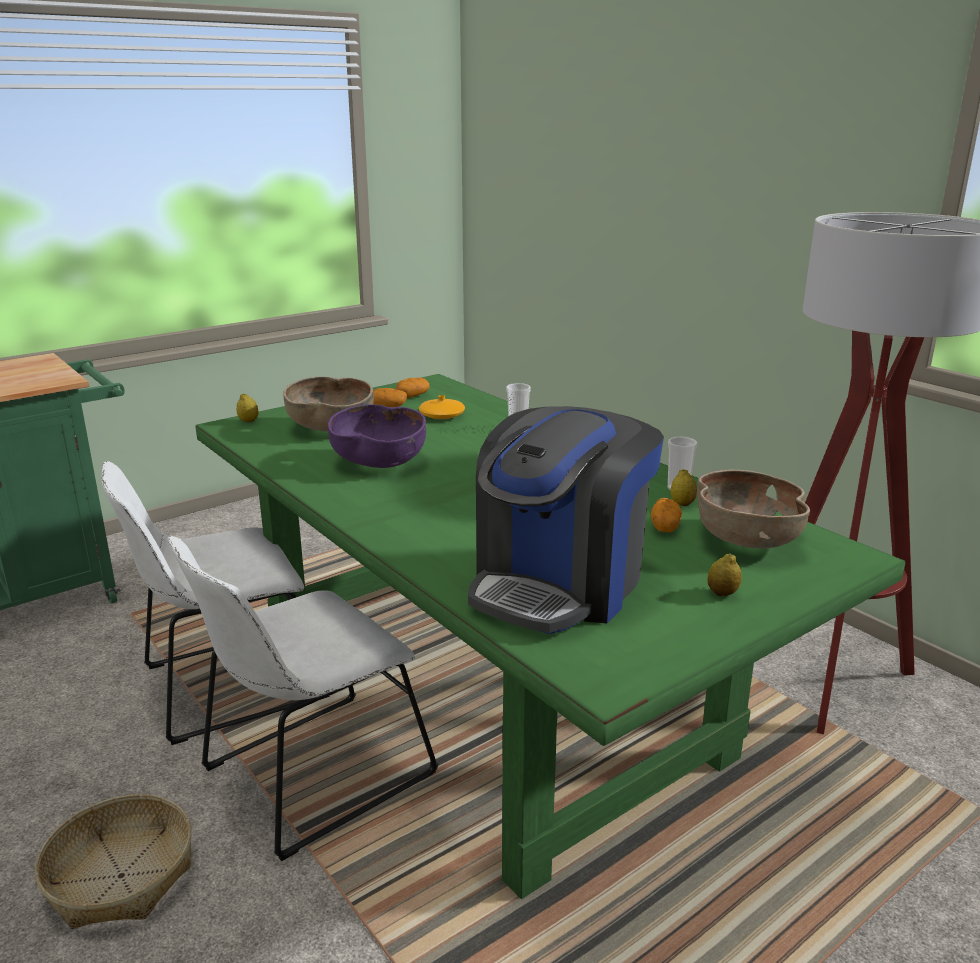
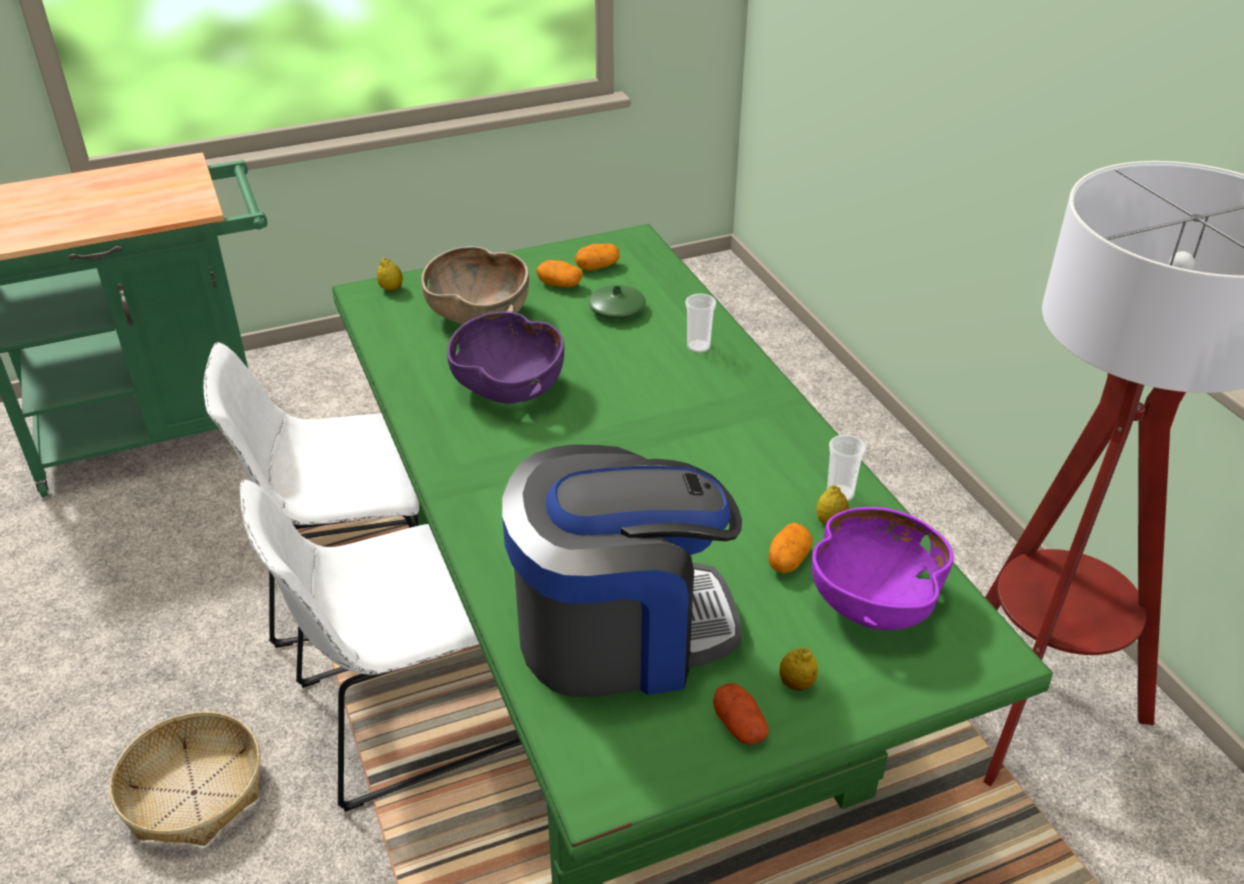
camera: 15 degrees right, 15 degrees up
(442, 415) = (617, 310): orange vase -> green vase
(559, 584) = (621, 632): coffee machine -> coffee machine turned 150 degrees counterclockwise
(695, 624) = (739, 725): none -> potato
(745, 540) = (873, 600): brown bowl -> purple bowl

